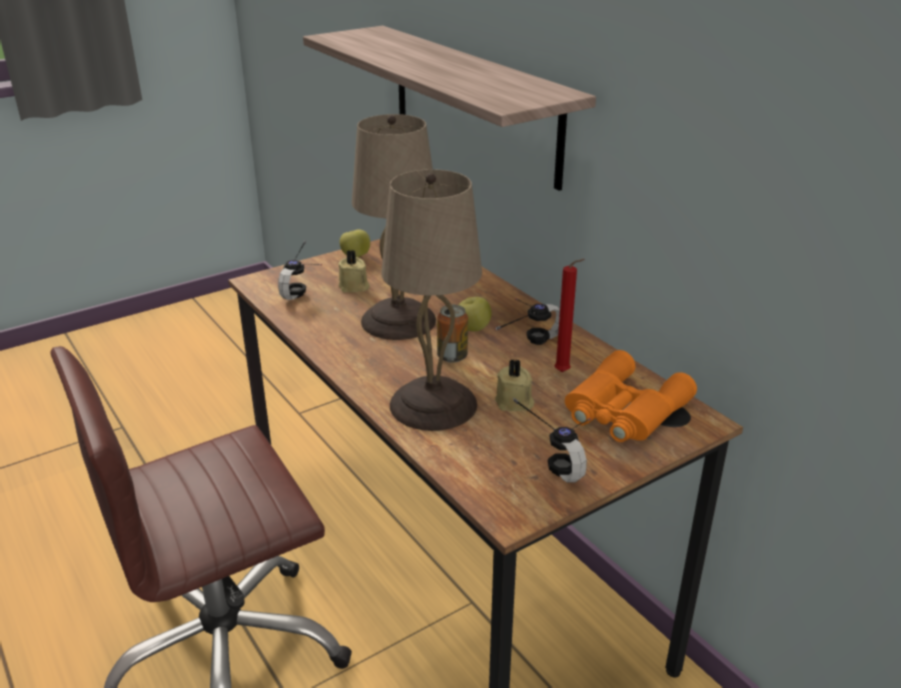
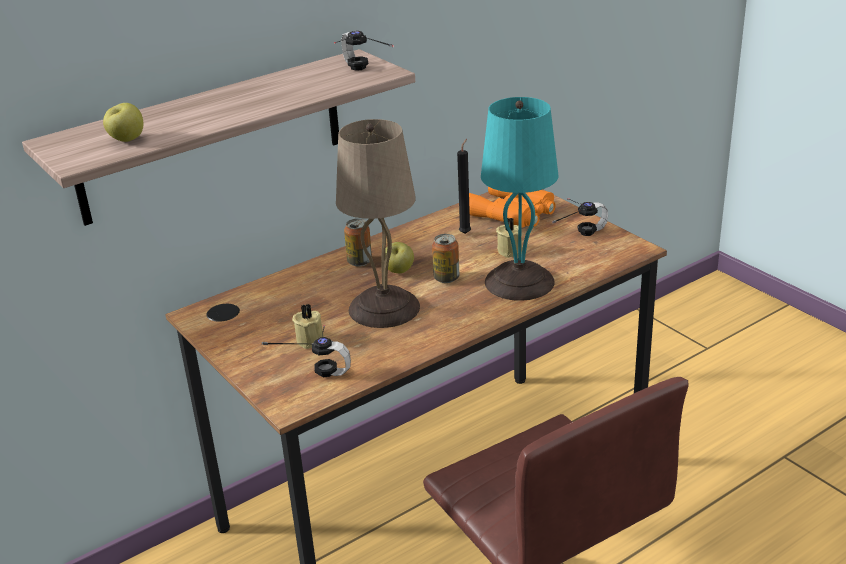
camera: 90 degrees left, 0 degrees up
(355, 257) = (236, 346): apple -> apple (127, 140)
(432, 405) = (521, 282): beige table lamp -> turquoise table lamp
(498, 307) = (359, 262): none -> can
(520, 341) = (419, 250): headphones -> headphones (358, 73)
(564, 373) = (466, 232): red candle -> black candle

